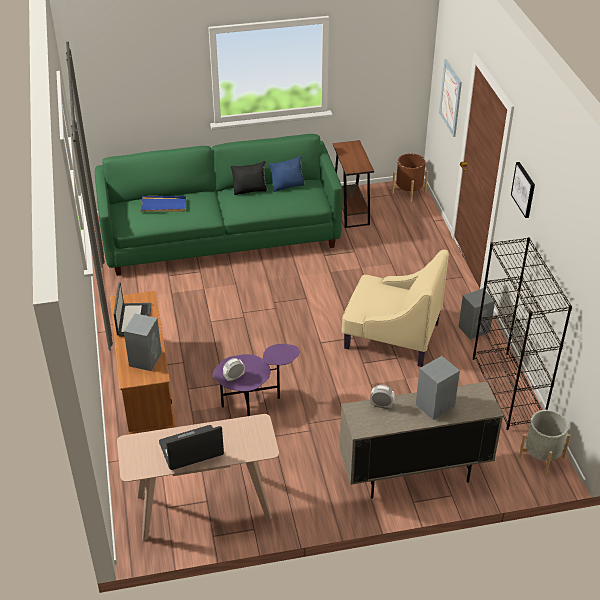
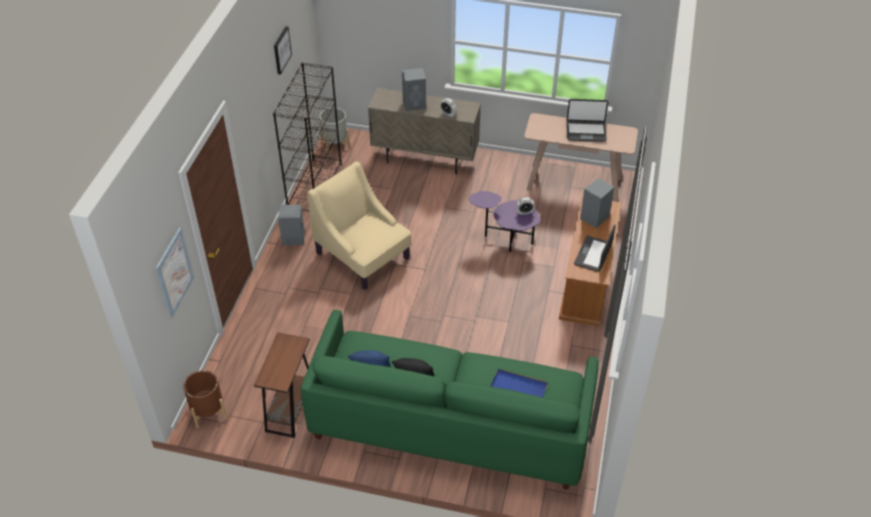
camera: 155 degrees left, 5 degrees up
(524, 189) = (252, 115): picture -> picture (281, 50)

